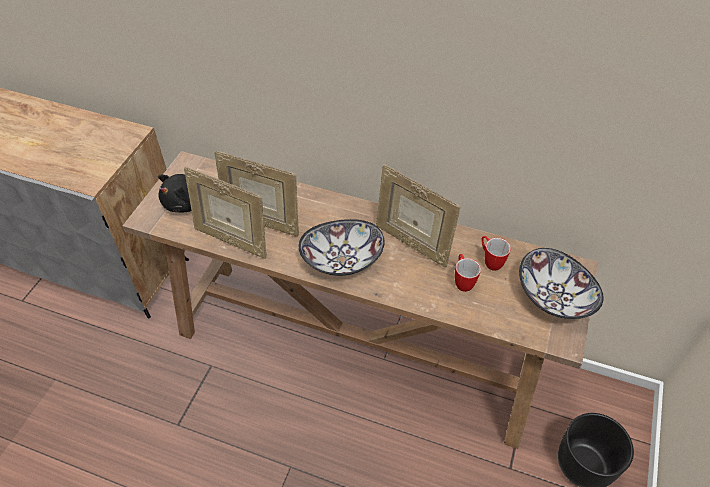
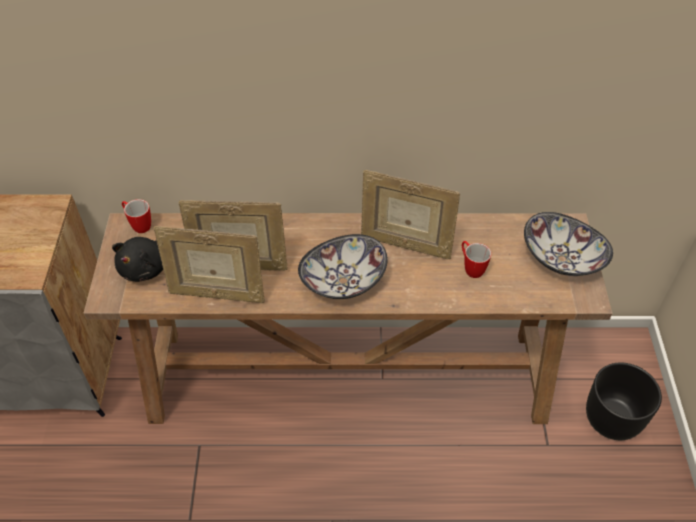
camera: 20 degrees left, 0 degrees up
(490, 261) = (488, 241): mug -> mug (138, 225)

